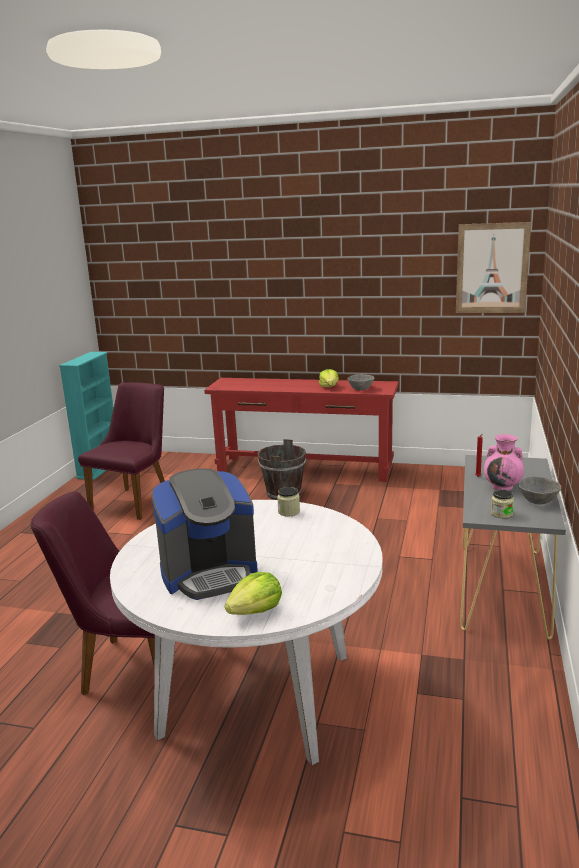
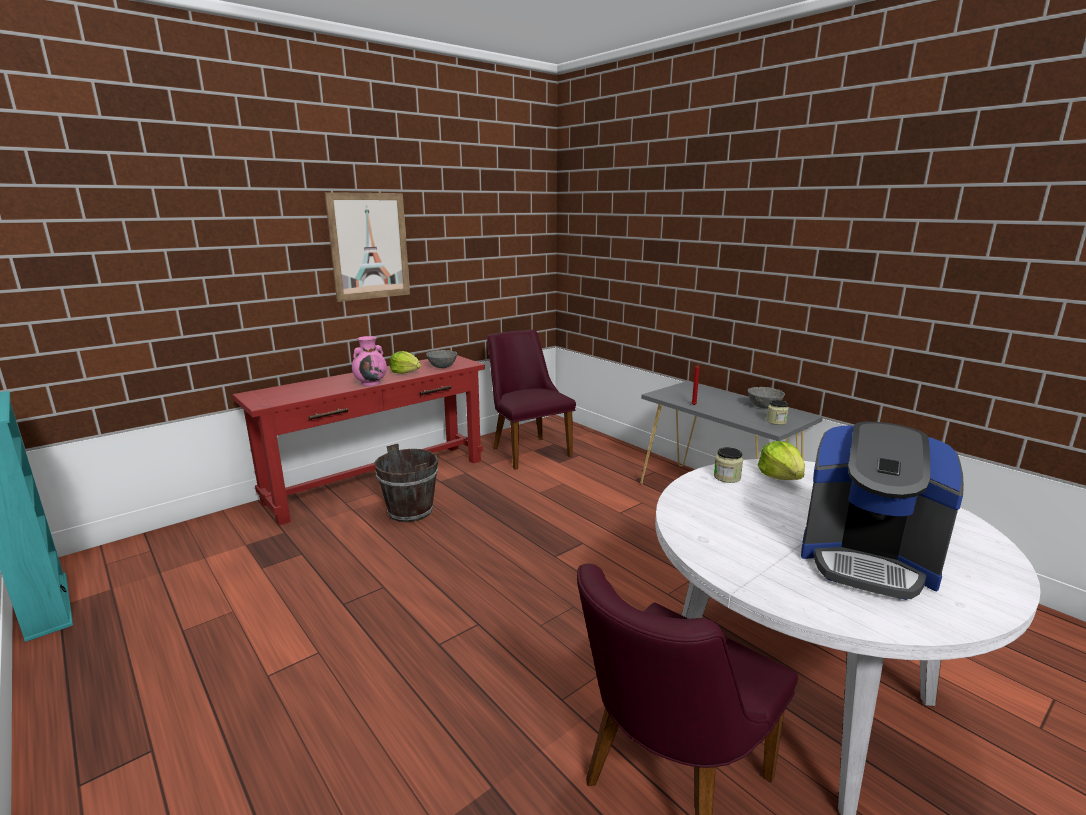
camera: 55 degrees left, 0 degrees up
(136, 500) = (226, 611): purple chair -> purple chair (527, 449)
(209, 574) = (867, 560): coffee machine -> coffee machine turned 105 degrees clockwise
(256, 610) = (978, 560): lettuce -> lettuce (781, 477)
(492, 268) = (522, 228): picture -> picture (369, 246)
(503, 486) = (724, 405): pink vase -> pink vase (371, 383)

